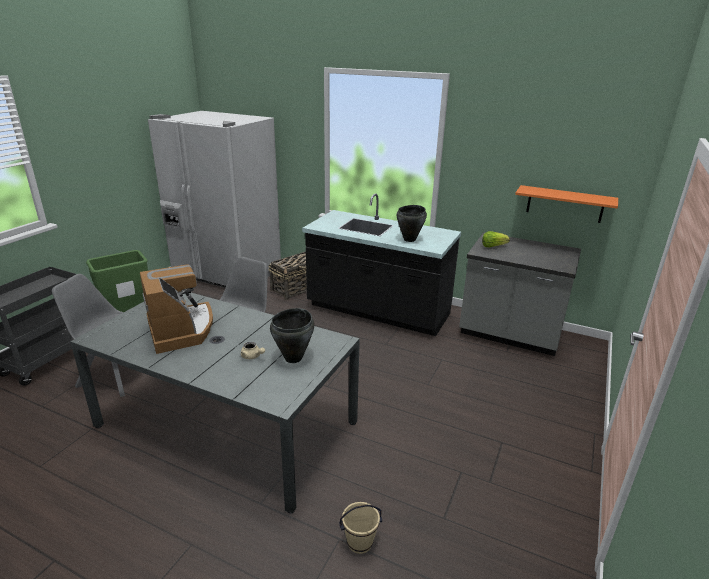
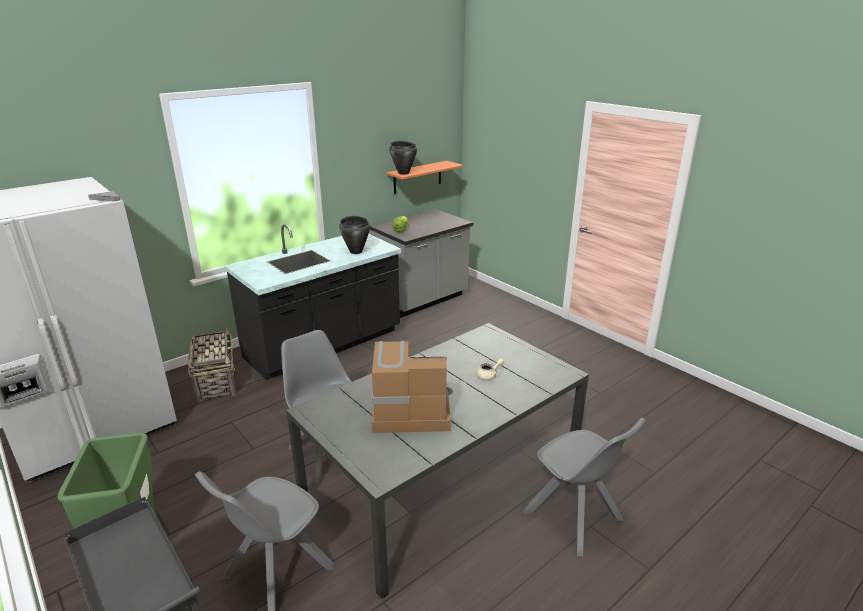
camera: 65 degrees left, 0 degrees up
(201, 528) = (575, 518): none -> grey chair
(294, 358) = (503, 356): black cooking pot -> black cooking pot (403, 173)
(359, 542) = (611, 434): beige bucket -> none

